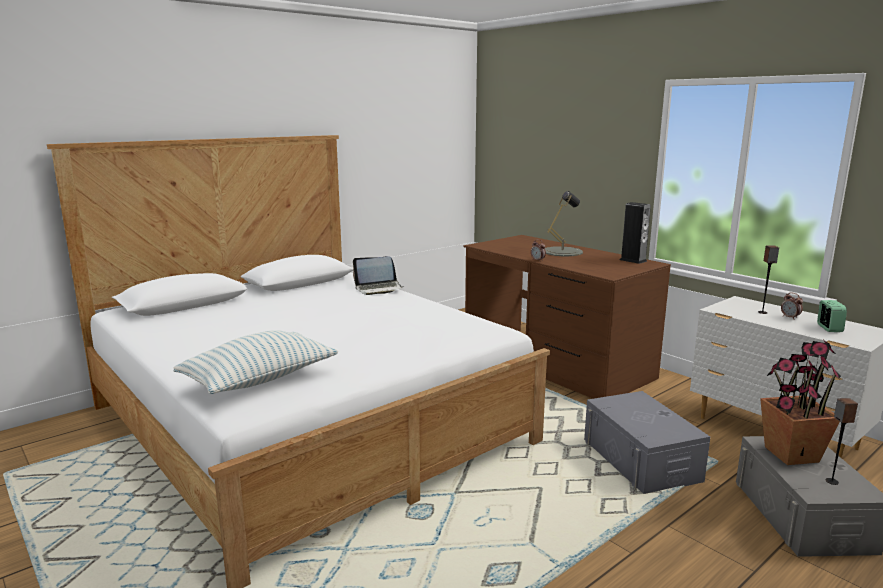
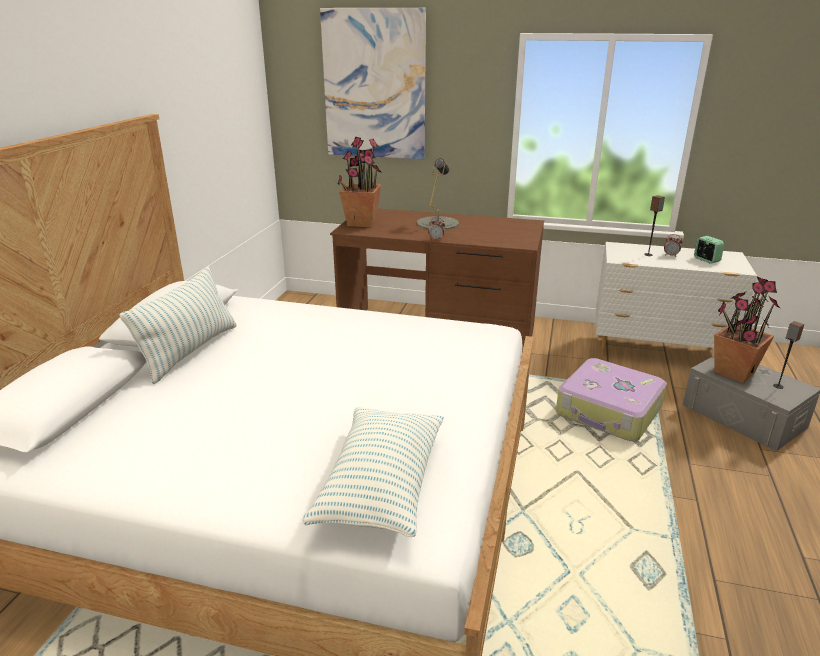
camera: 35 degrees left, 10 degrees up
(283, 295) = (190, 351): none -> pillow
(378, 288) = (292, 310): laptop -> none
(500, 243) = (361, 223): none -> potted plant
(547, 129) = (374, 85): none -> picture
(633, 260) = (511, 222): speaker -> none
(640, 460) = (609, 411): grey storage box -> suitcase

